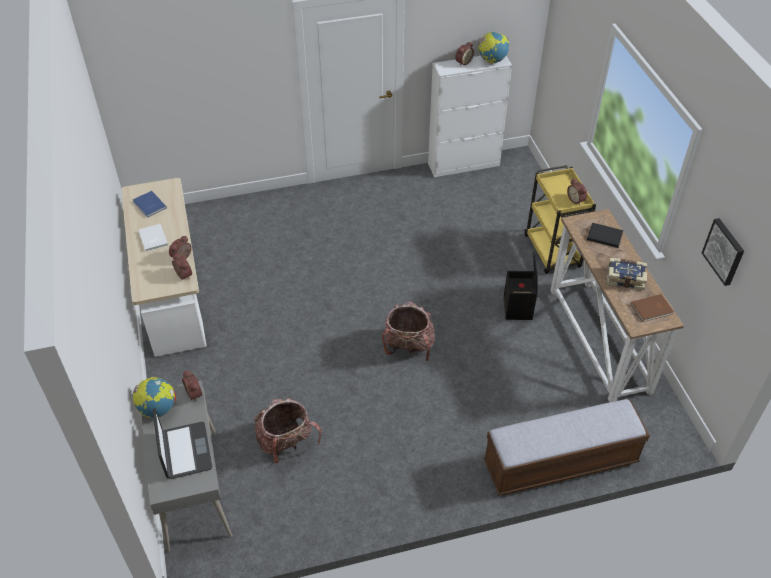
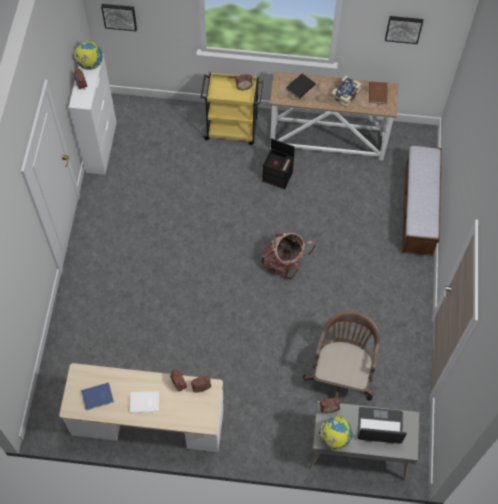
camera: 70 degrees left, 15 degrees up
(286, 443) = (341, 375): backpack -> brown office chair
(558, 52) = (119, 16): none -> picture

